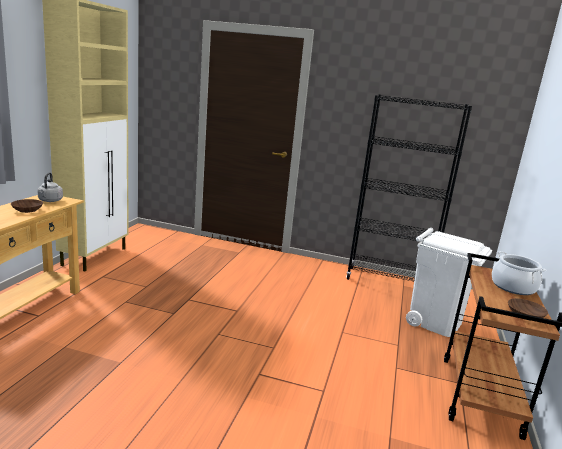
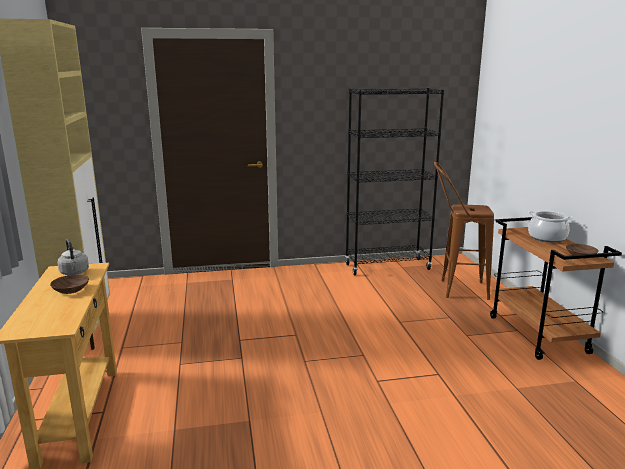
camera: 25 degrees left, 0 degrees up
(435, 322) = (455, 289): white trash can -> brown stool

